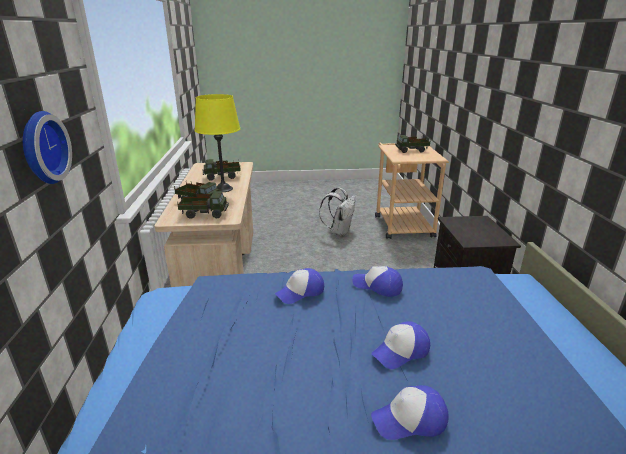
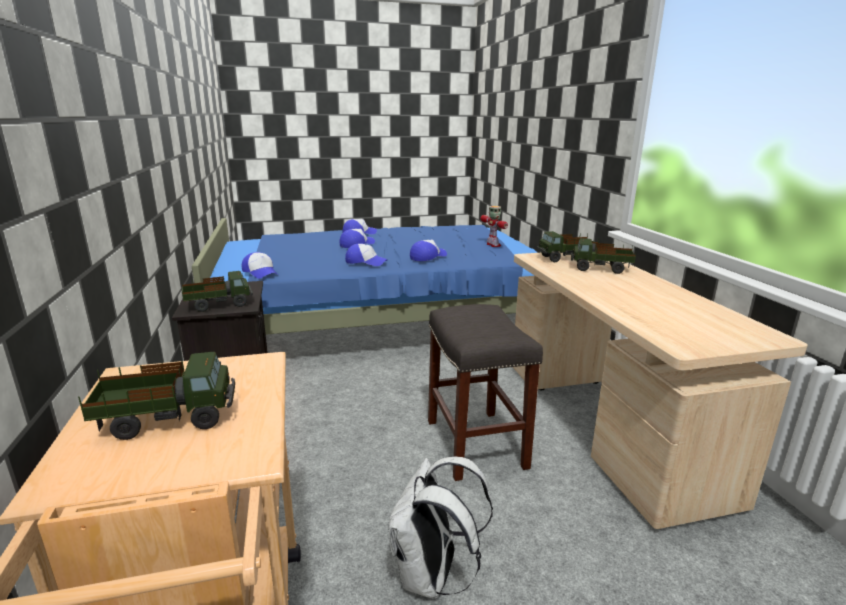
camera: 170 degrees right, 5 degrees down
(41, 148) = (578, 127): wall clock -> none
(183, 328) = (493, 245): none -> toy robot
(222, 177) = (652, 307): toy truck -> toy truck (218, 305)
(223, 189) = (605, 287): yellow table lamp -> none
(304, 268) = (474, 443): none -> grey stool
(488, 279) = (261, 272): none -> cap

